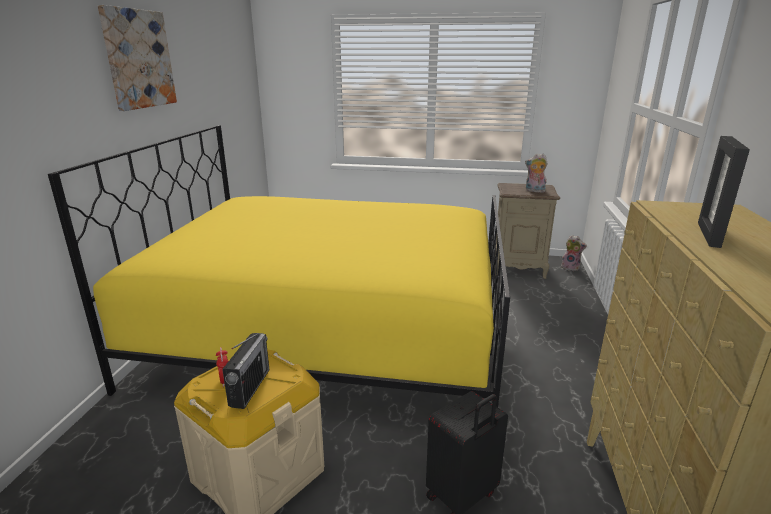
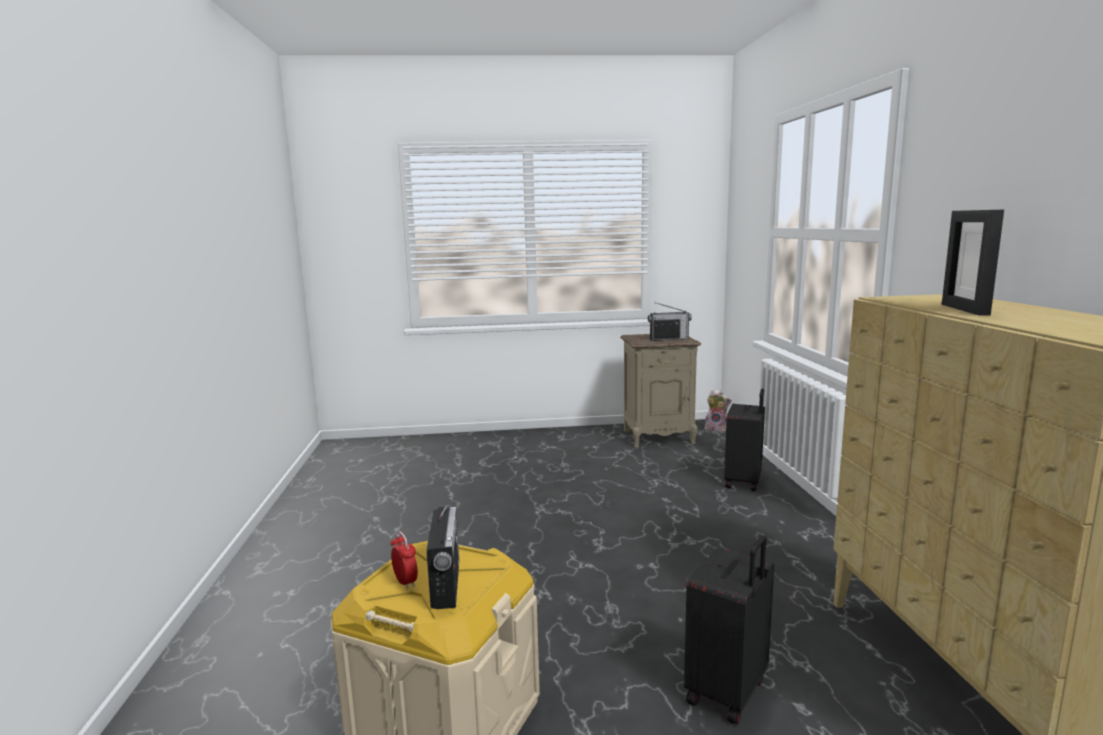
camera: 15 degrees left, 10 degrees down
(138, 59) = (181, 179): picture -> none
(329, 334) = (459, 541): yellow bed -> none
(534, 191) = (668, 339): plush toy -> radio
(569, 319) = (744, 482): none -> black suitcase

